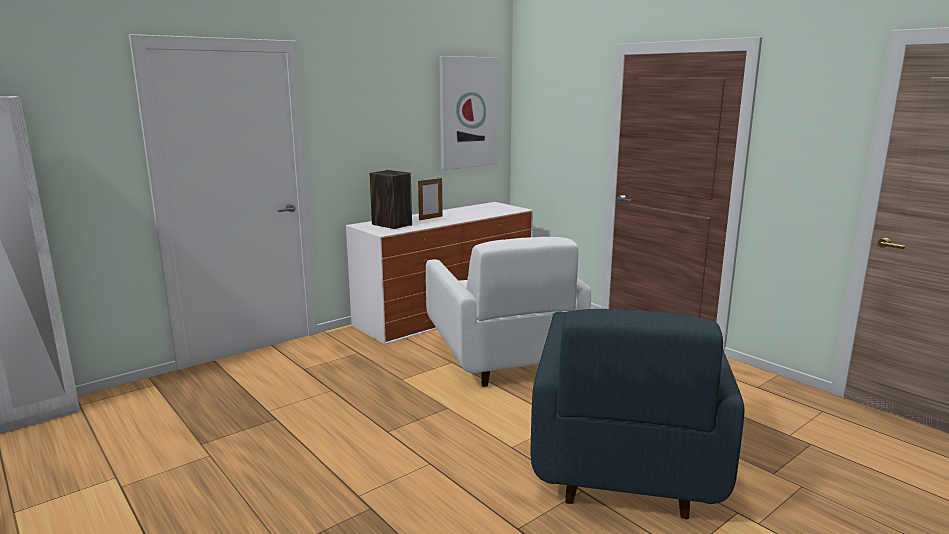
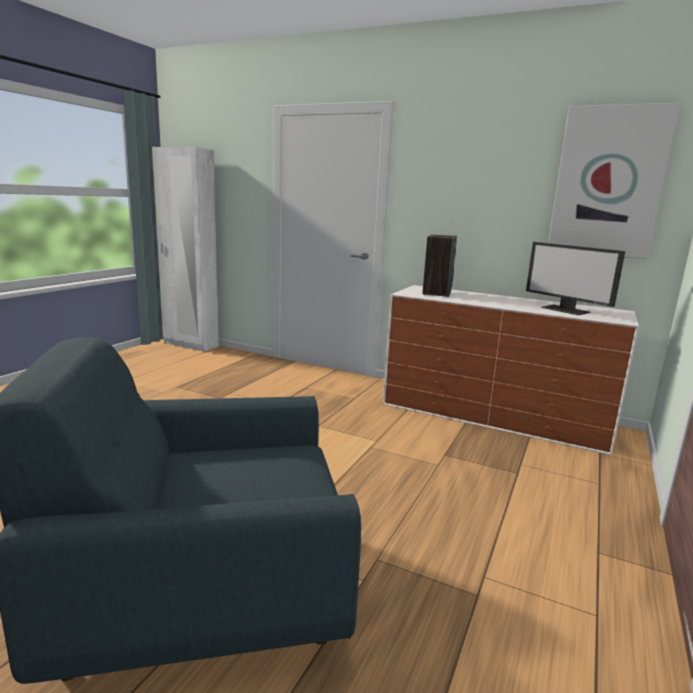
camera: 65 degrees right, 0 degrees up
(430, 218) = (491, 299): picture frame -> none
(482, 211) = (566, 310): none -> monitor
(502, 357) = (419, 465): white armchair -> none

